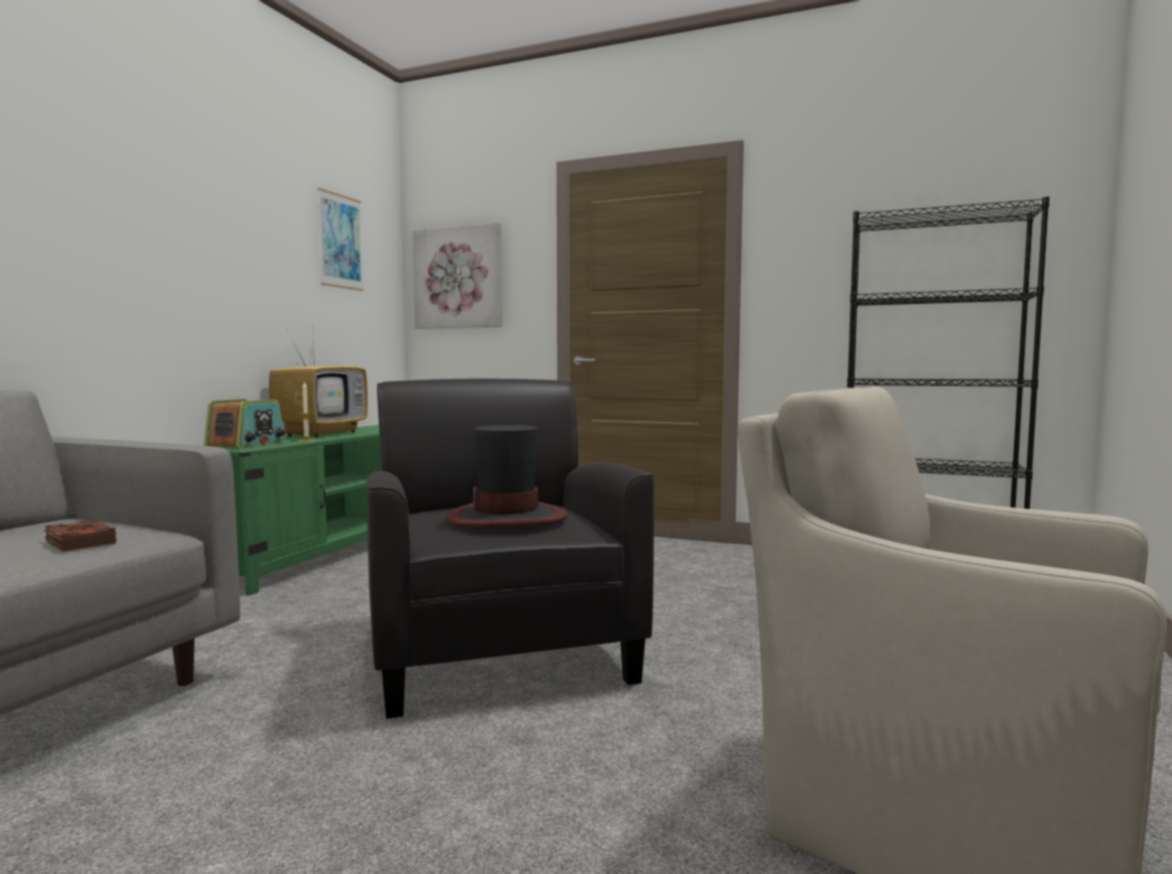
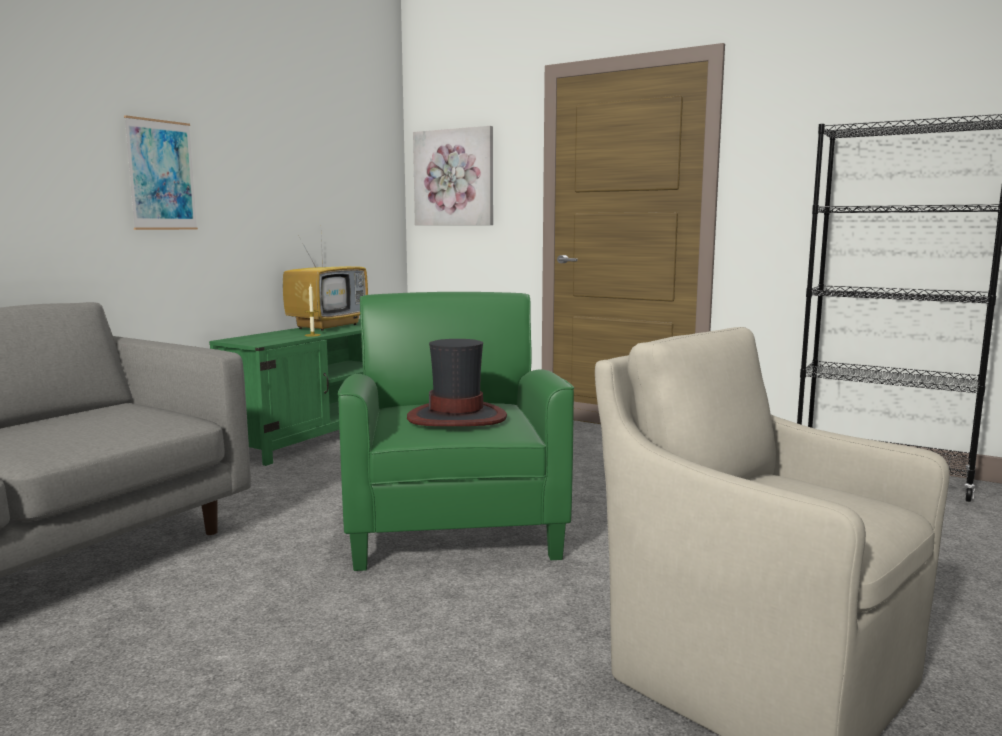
camera: 10 degrees right, 5 degrees up
(79, 542) = (135, 425): brown book -> none
(247, 444) = (263, 338): radio -> none
(340, 241) = (345, 149): picture -> picture (161, 175)
(499, 651) = (454, 525): black armchair -> green armchair

